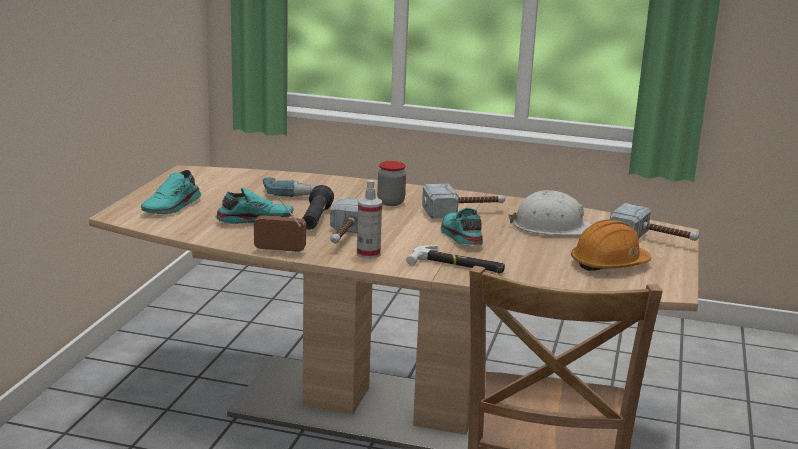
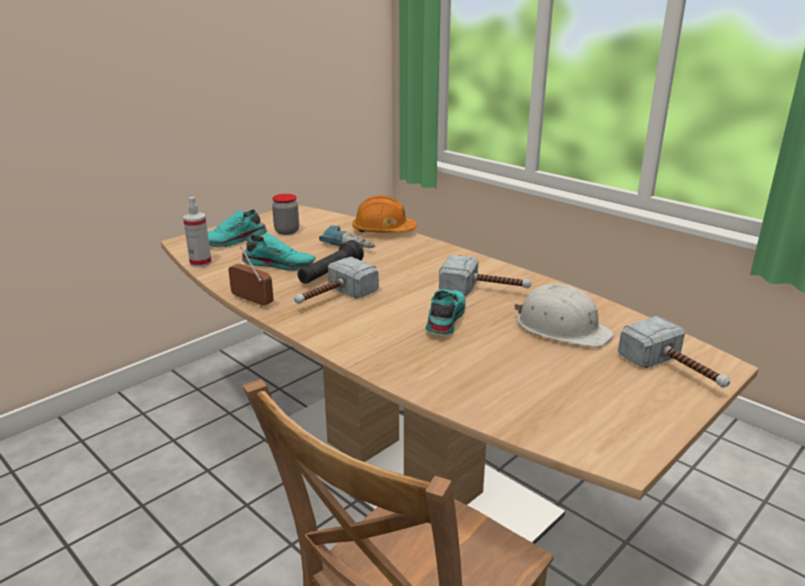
camera: 30 degrees right, 5 degrees up
(368, 254) = (326, 321): spray bottle -> spray bottle (200, 263)
(391, 202) = (424, 267): jar -> jar (287, 231)
(457, 265) = (395, 355): hammer -> none
(609, 264) = (577, 394): orange hard hat -> orange hard hat (383, 231)

